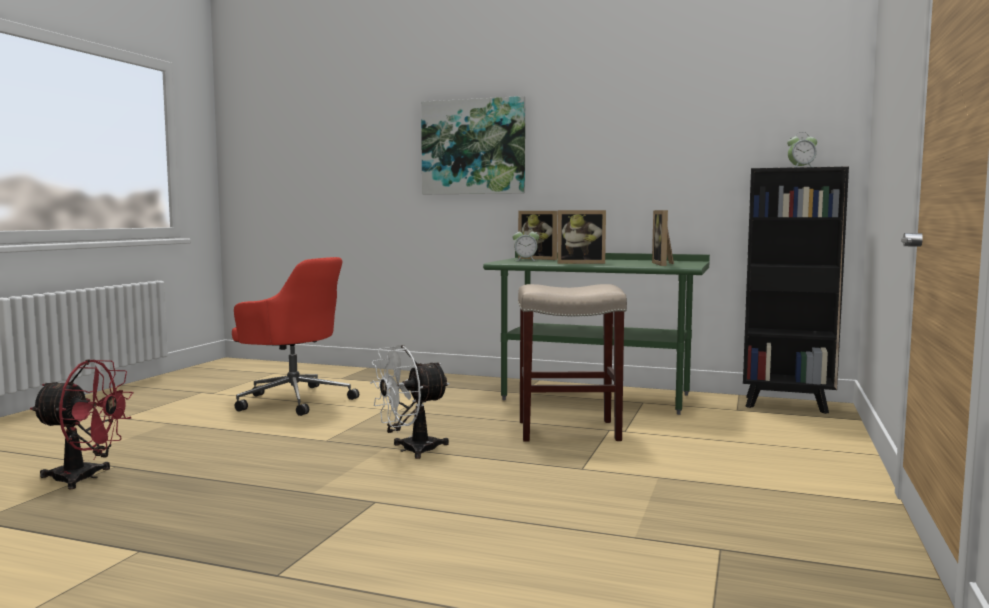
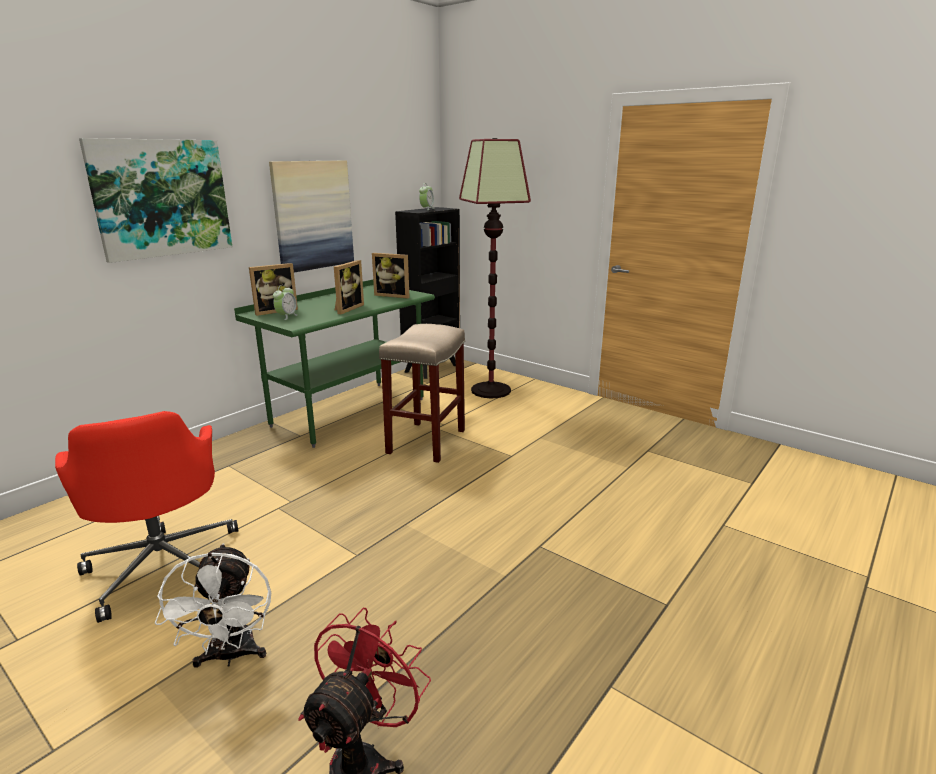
camera: 70 degrees left, 15 degrees up
(293, 400) = (164, 564): red office chair -> red office chair turned 105 degrees clockwise
(410, 450) = (424, 513): white fan -> white fan (231, 656)
(626, 170) = (313, 215): none -> picture
(774, 438) = (491, 390): none -> floor lamp

